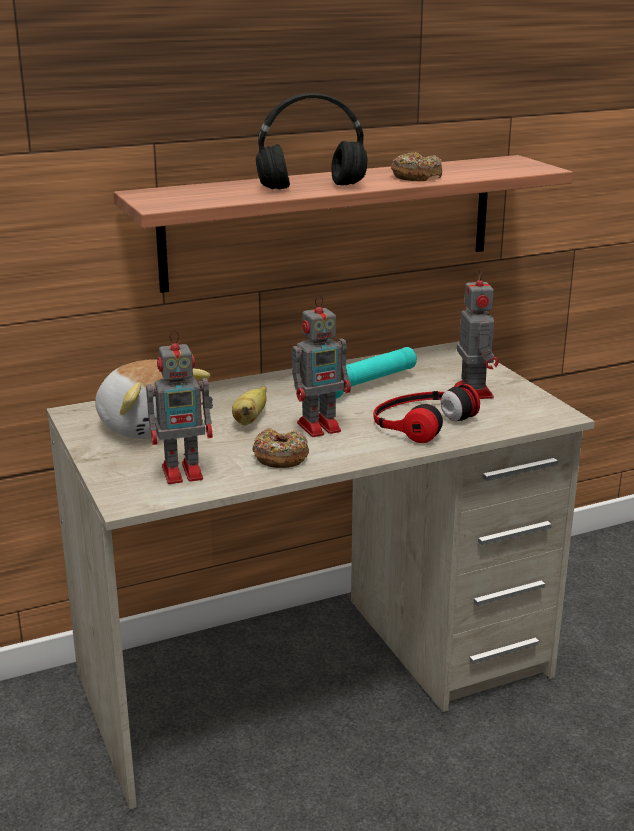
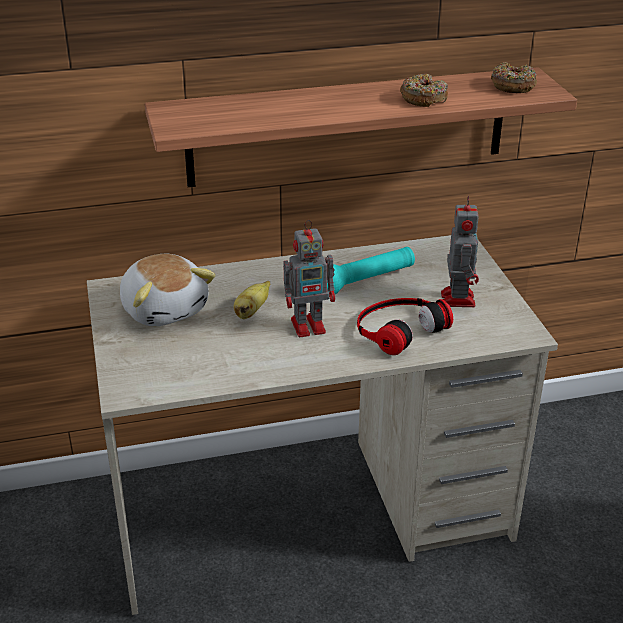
camera: 10 degrees right, 10 degrees up
(185, 472) = (179, 365): toy robot -> none
(280, 457) = (264, 357): donut -> donut (512, 86)
(313, 187) = (321, 109): black headphones -> none

